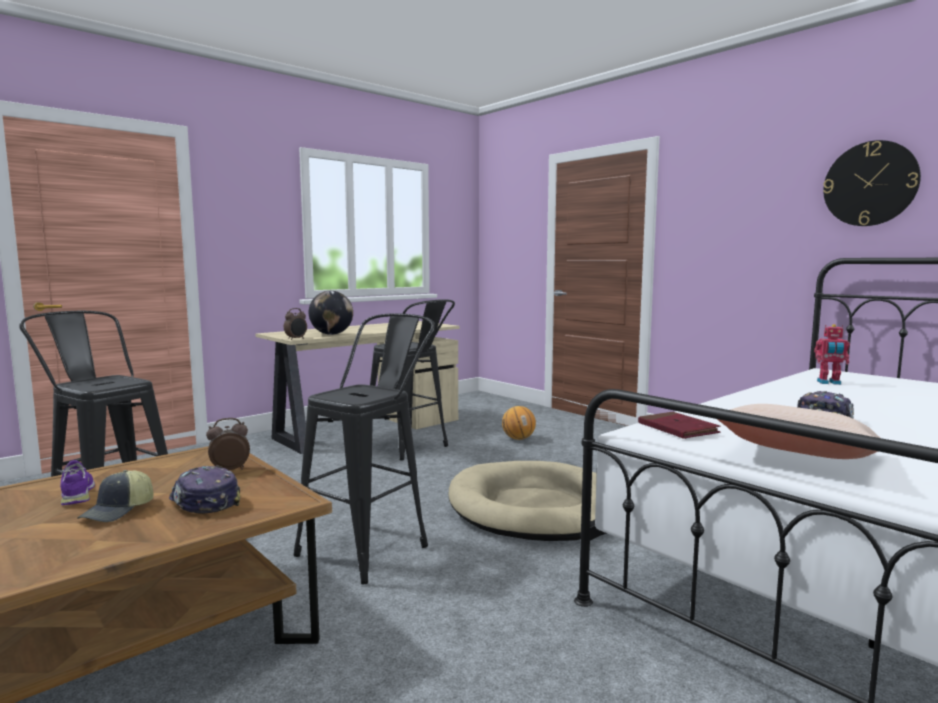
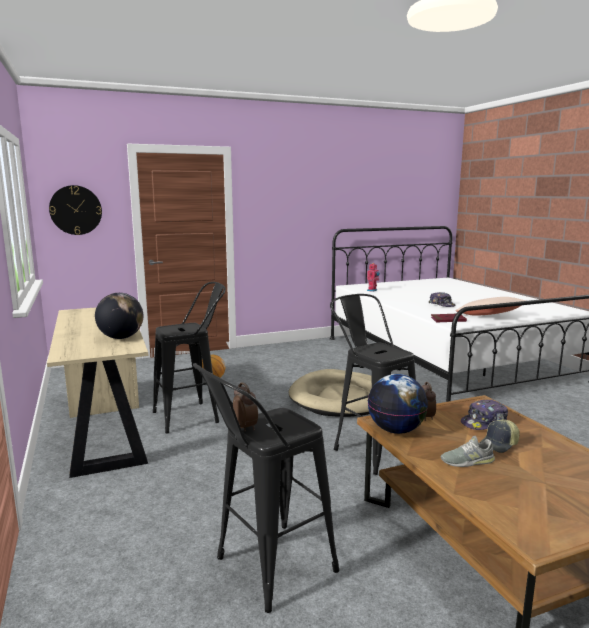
camera: 70 degrees left, 5 degrees up
(78, 494) = (467, 461): purple shoe -> grey shoe
(119, 511) = (499, 444): cap -> cap turned 105 degrees clockwise
(185, 458) = (396, 430): none -> globe
(296, 339) = (137, 349): alarm clock -> alarm clock (246, 427)
(870, 184) = (346, 192): wall clock -> wall clock (76, 210)

